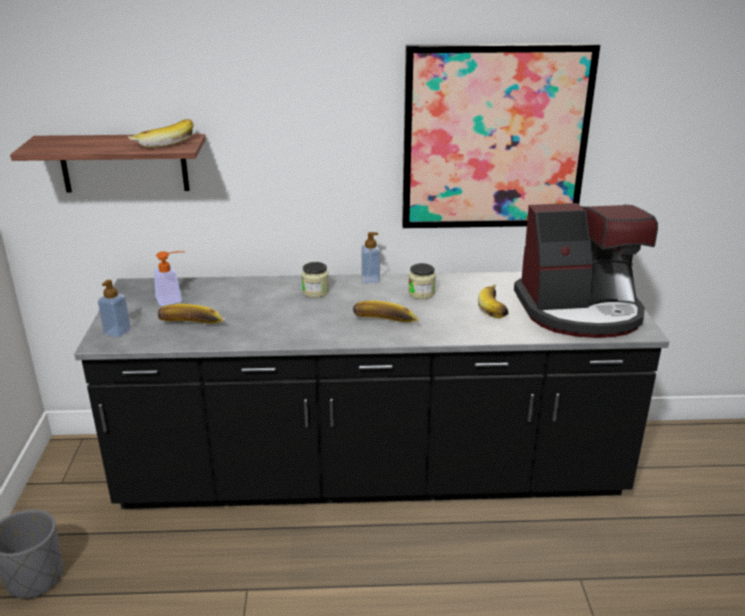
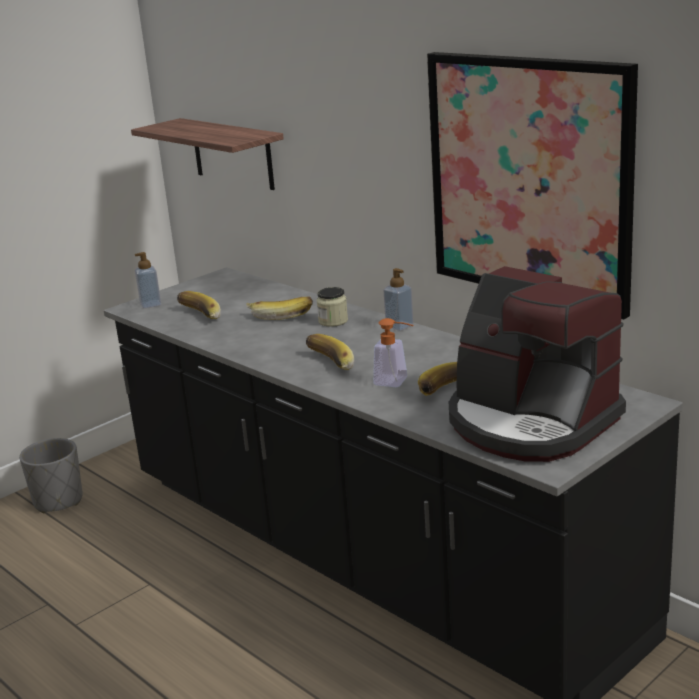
camera: 50 degrees right, 5 degrees down
(164, 142) = (235, 135): banana -> banana (281, 315)
(174, 299) = (227, 293): soap dispenser -> soap dispenser (396, 382)
(421, 293) = (415, 352): jar -> none

